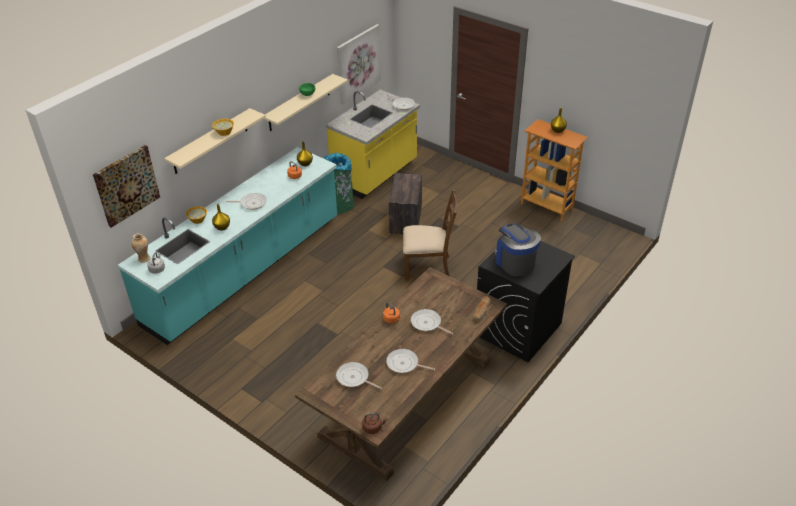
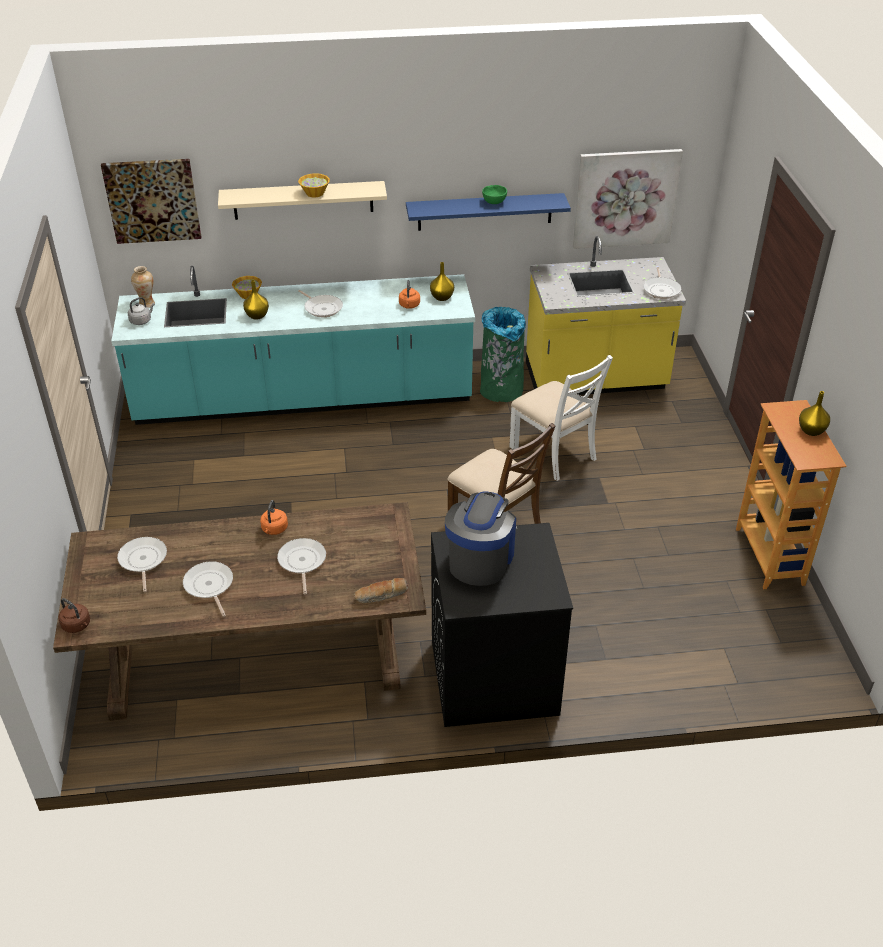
camera: 45 degrees right, 0 degrees up
(299, 103) = (485, 211): beige shelf -> blue shelf
(406, 219) = (554, 453): crate -> white chair

